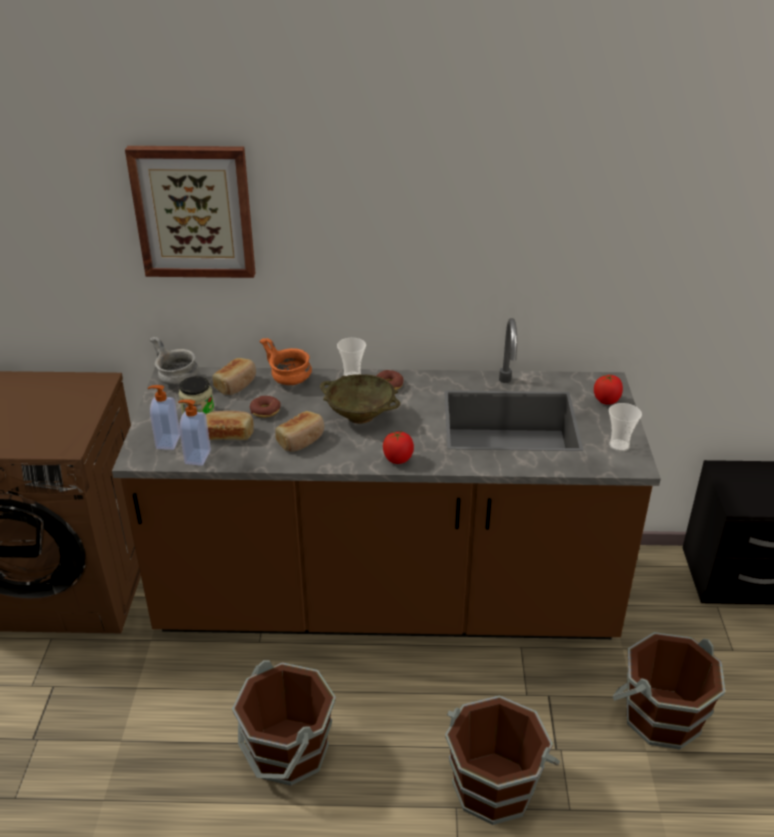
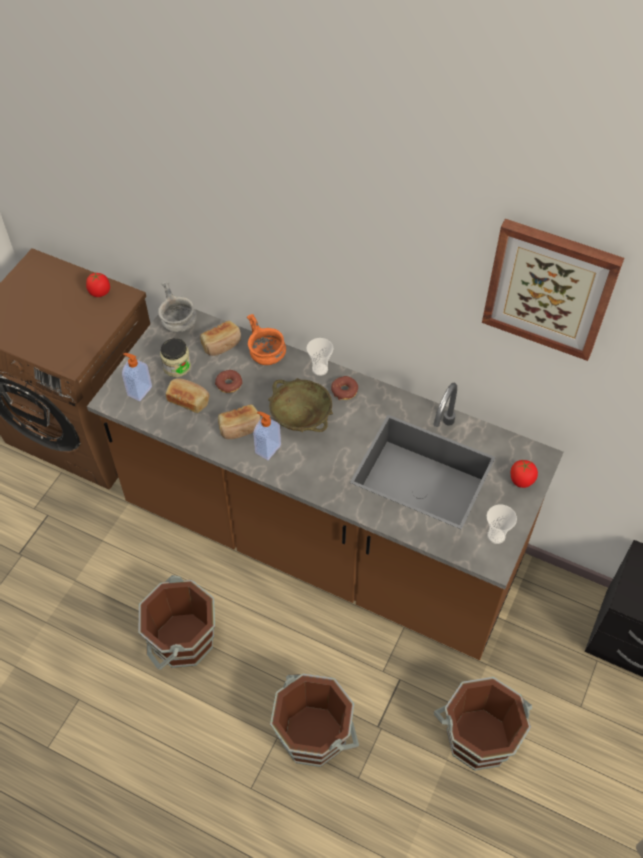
camera: 25 degrees right, 20 degrees up
(194, 211) = (202, 202): picture -> picture (550, 288)
(196, 457) = (153, 416): soap dispenser -> soap dispenser (267, 449)
(398, 459) = (303, 479): tomato -> tomato (100, 292)

